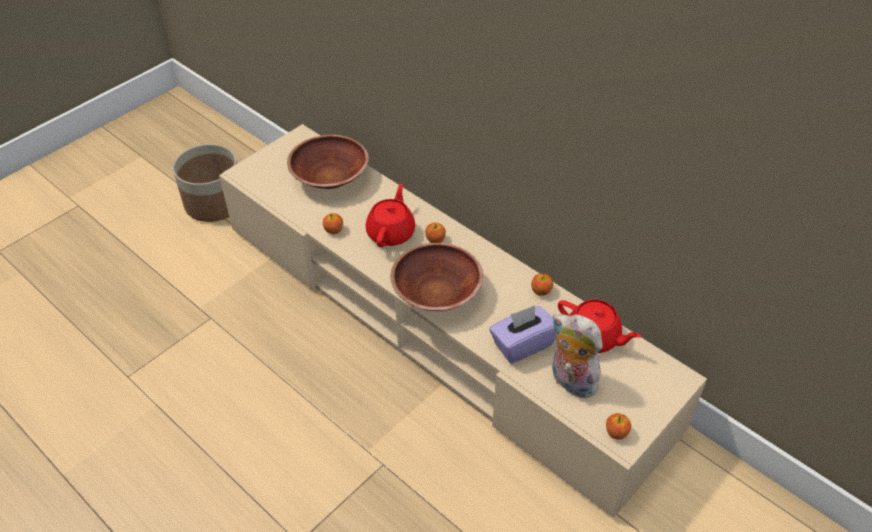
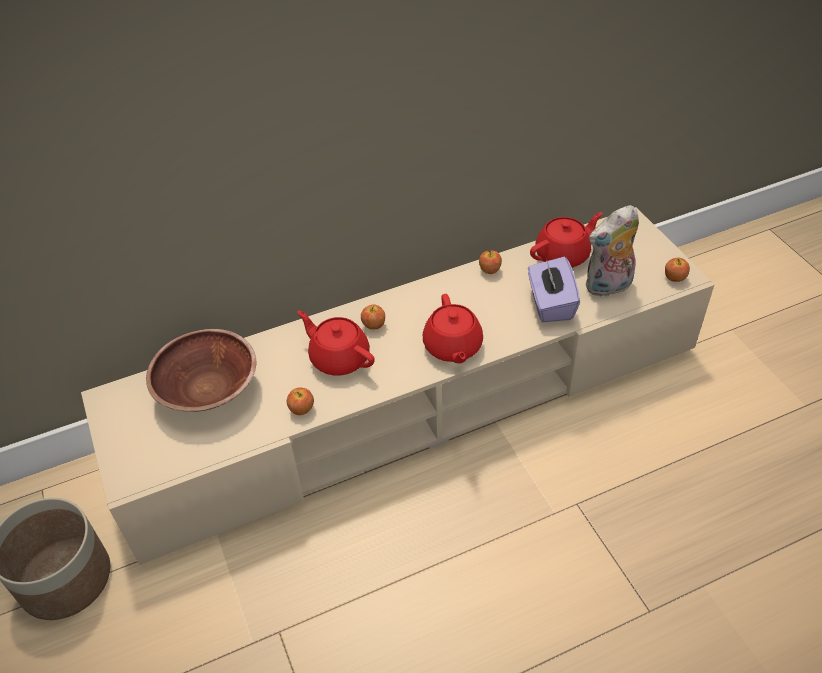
camera: 65 degrees left, 0 degrees up
(436, 294) = (452, 347): brown bowl -> red teapot

